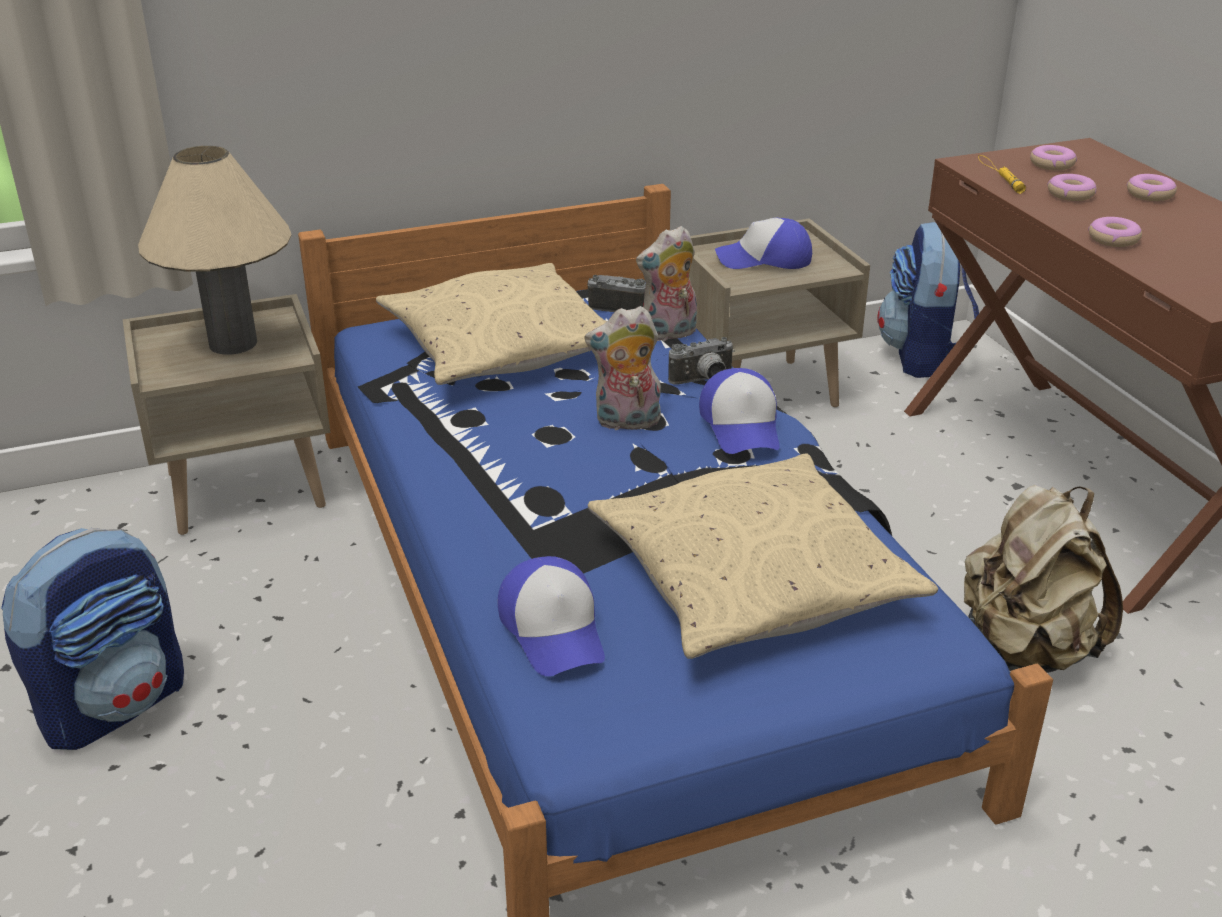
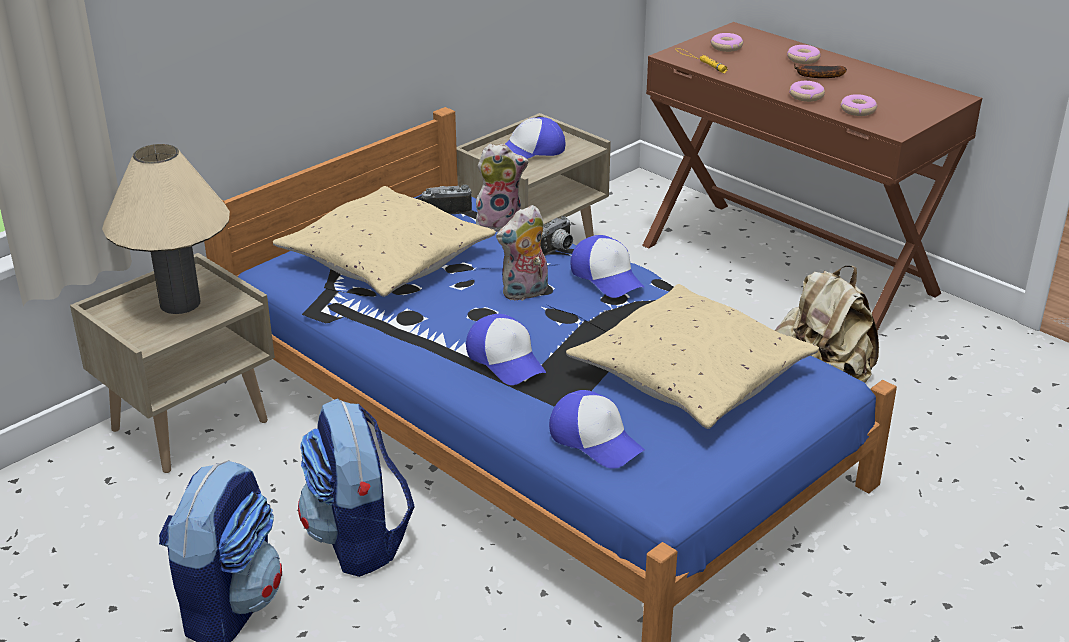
camera: 25 degrees left, 0 degrees up
(533, 497) = (506, 360): none -> cap
(669, 334) = (499, 222): plush toy -> plush toy turned 135 degrees counterclockwise
(922, 357) = (628, 202): backpack -> backpack (358, 540)
(1070, 194) = (755, 68): donut -> donut (857, 110)
(1152, 217) = (816, 76): none -> banana

